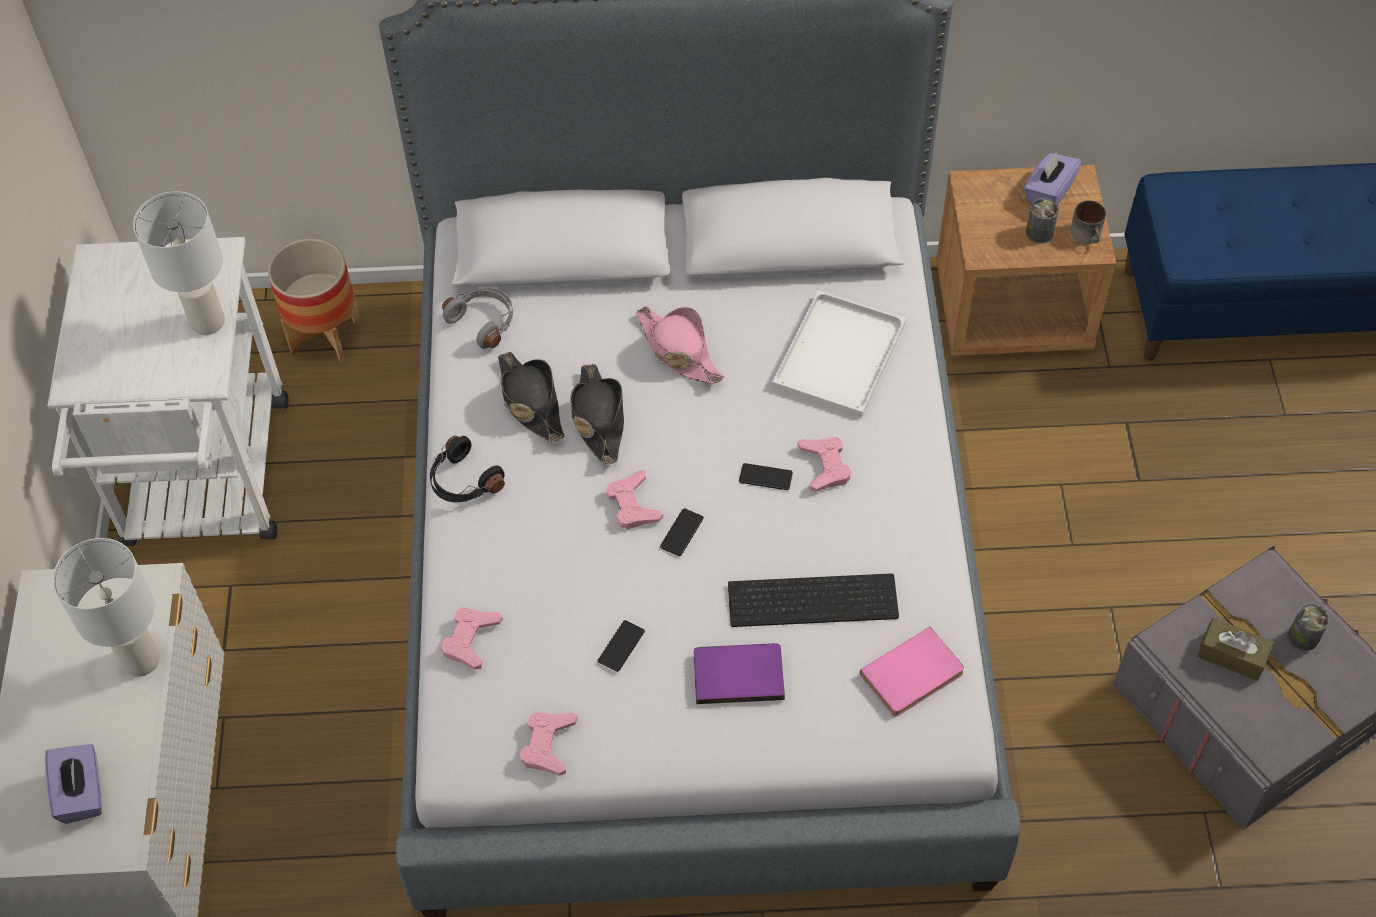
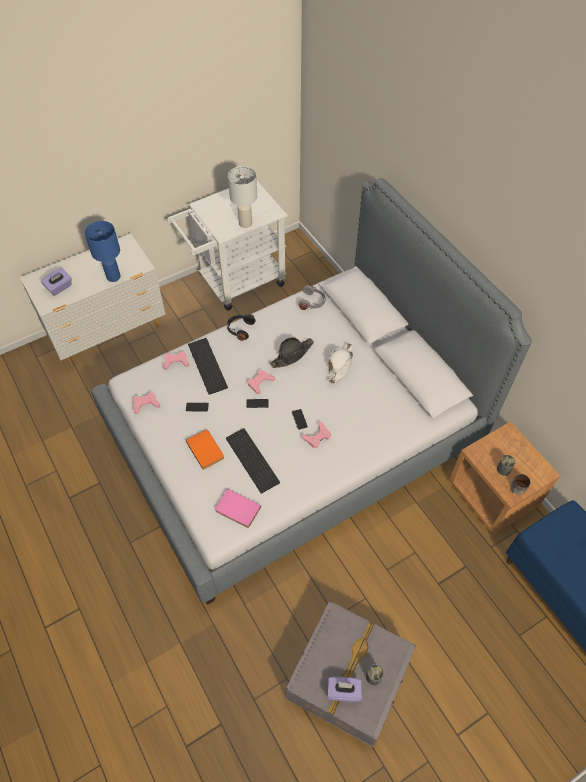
camera: 60 degrees right, 0 degrees up
(142, 660) = (113, 277): white table lamp -> blue table lamp
(326, 336) = (316, 282): planter -> none
(527, 579) = (209, 366): none -> keyboard
(530, 401) = (286, 331): black hat -> none
(678, 350) = (340, 365): pink hat -> white hat
(738, 673) = (206, 449): purple book -> orange book
(839, 358) = (373, 419): white tray -> none
(1048, 192) = (529, 464): purple tissue box -> purple tissue box (343, 691)
(1232, 655) = (345, 648): brown tissue box -> none

